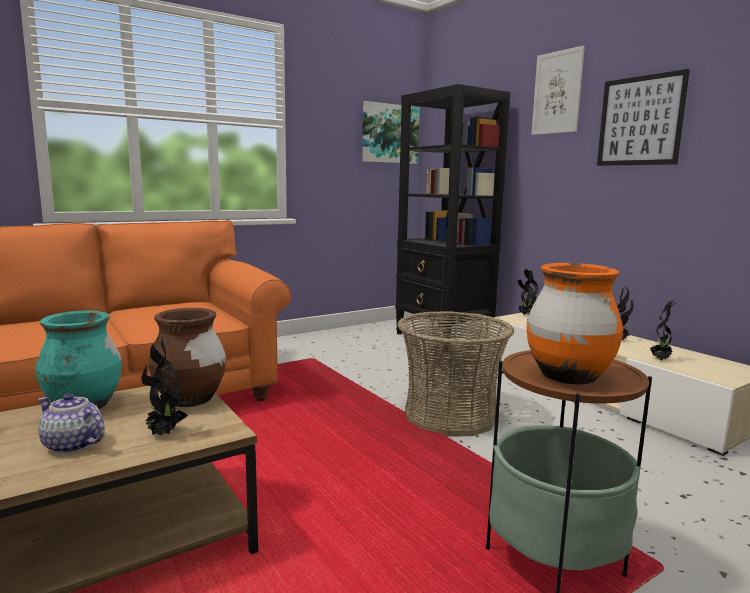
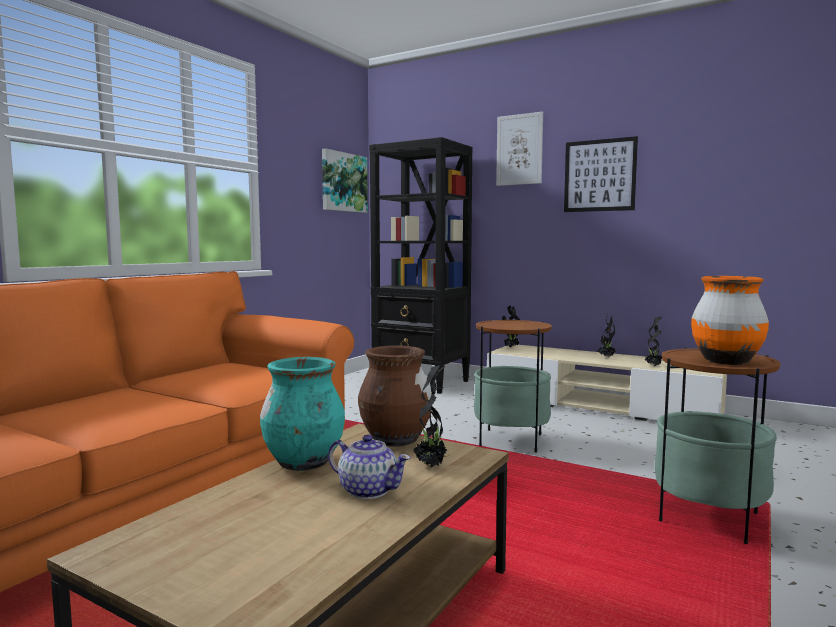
camera: 25 degrees left, 5 degrees down
(72, 445) = (368, 490): teapot -> teapot turned 150 degrees counterclockwise
(449, 416) = (511, 440): basket -> side table

